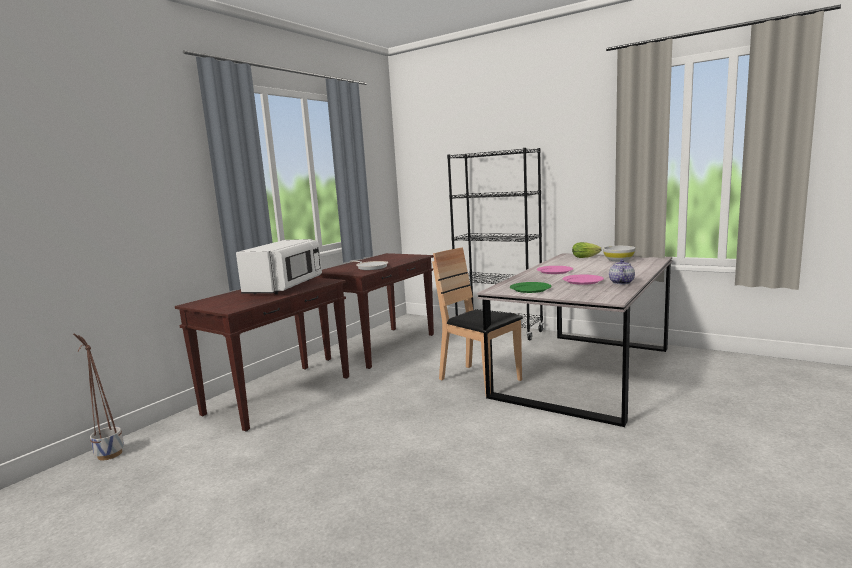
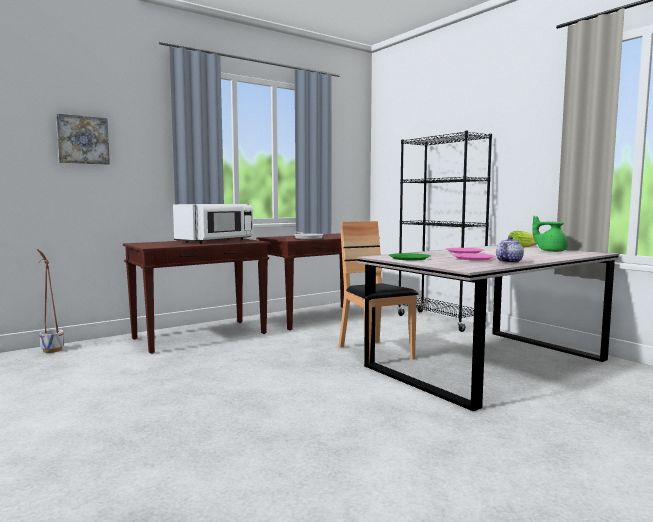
camera: 20 degrees right, 5 degrees down
(103, 182) = (82, 140): none -> picture
(618, 260) = (550, 251): white bowl -> green teapot

